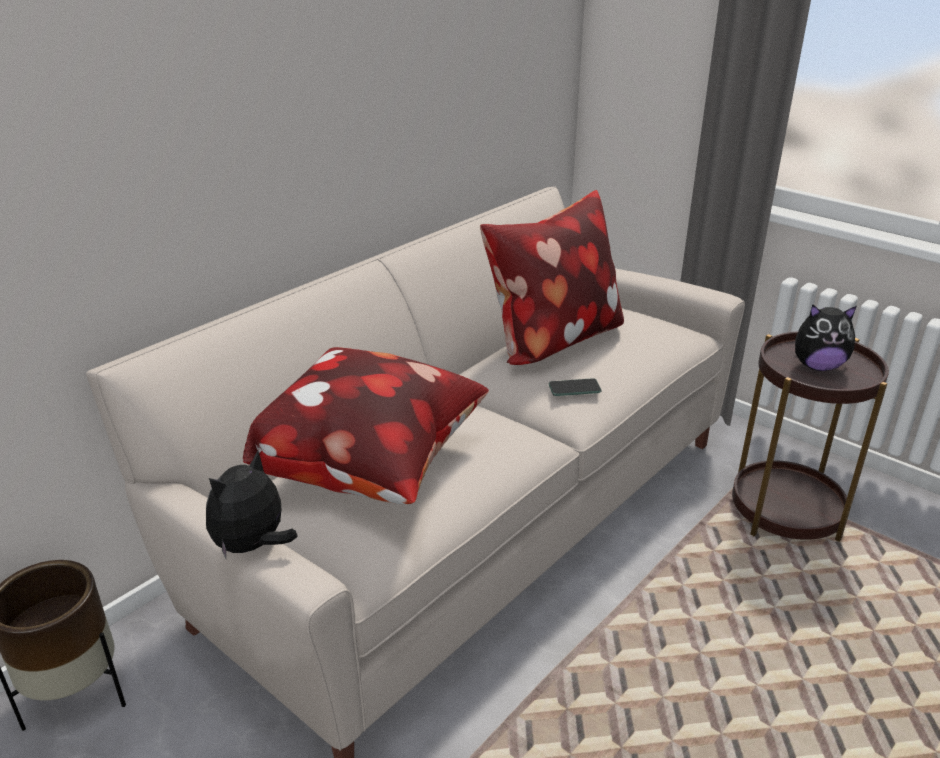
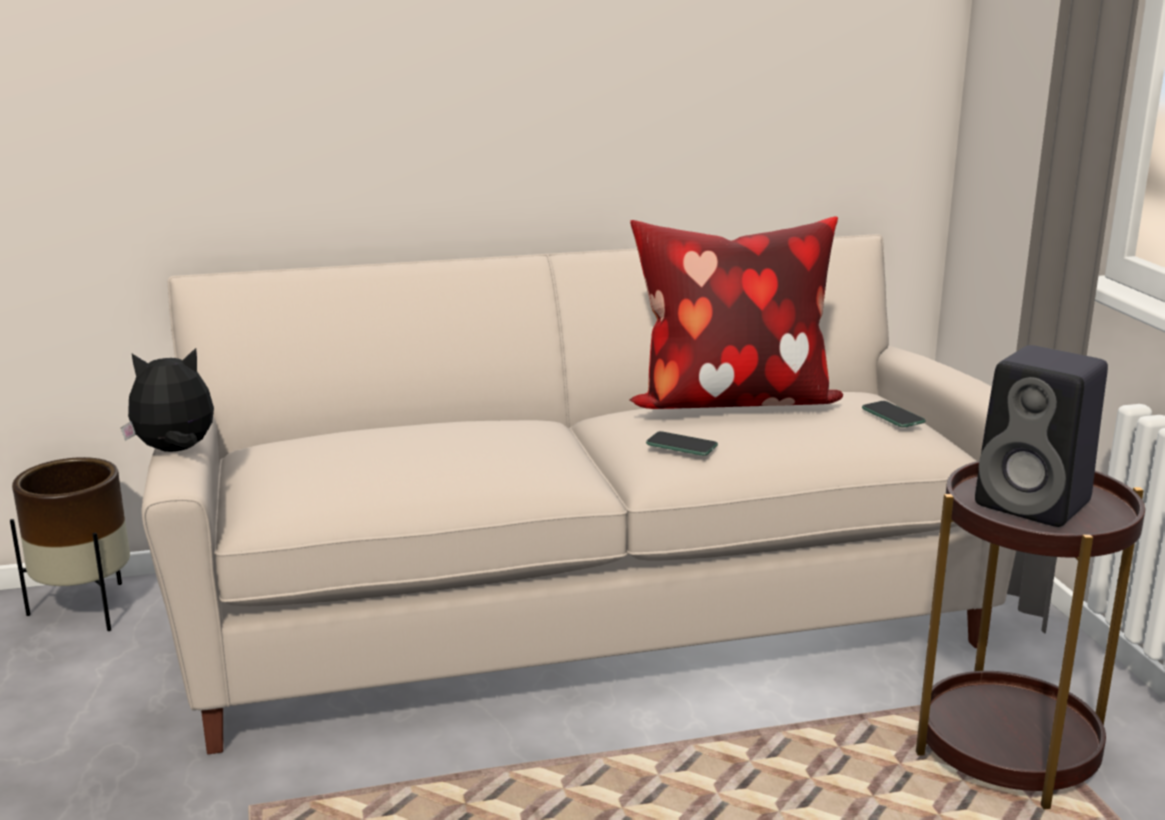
camera: 35 degrees right, 10 degrees down
(376, 469) = (374, 446): pillow -> none
(653, 321) = (893, 416): none -> phone
(817, 366) = (1036, 504): plush toy -> black speaker

